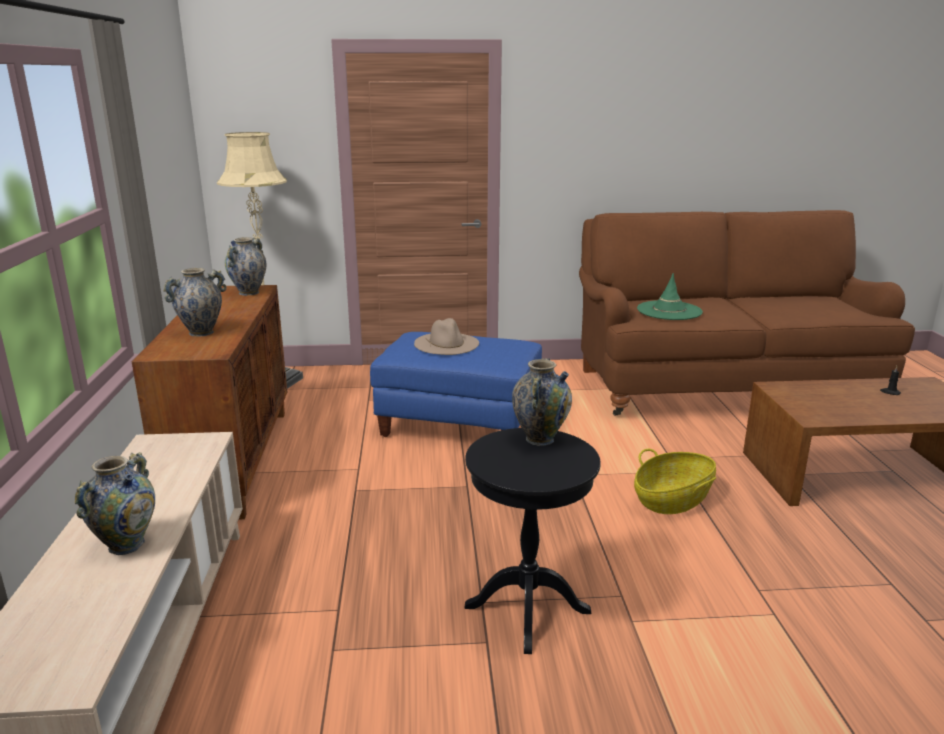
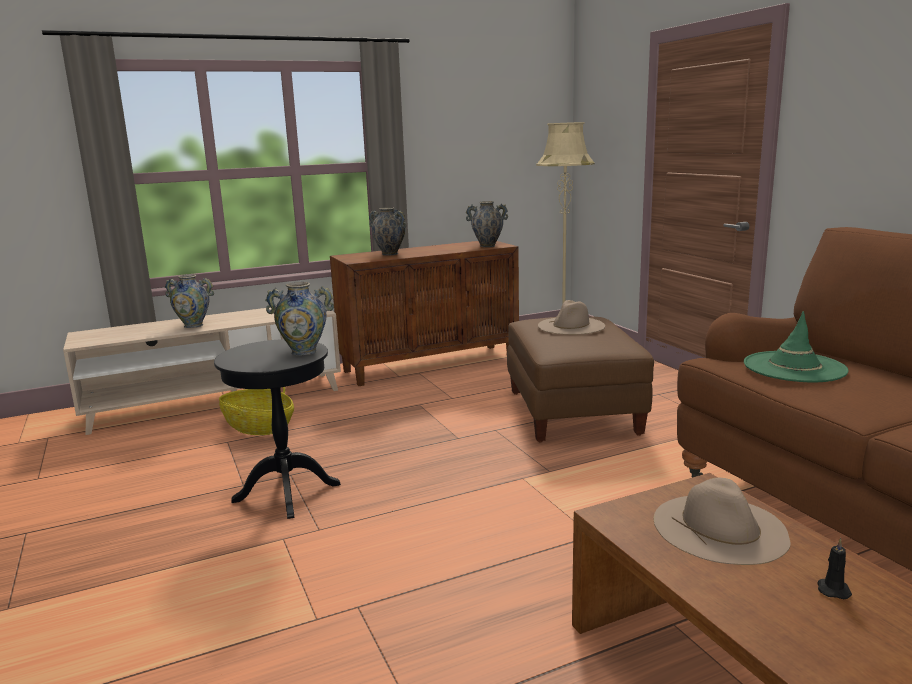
camera: 70 degrees right, 5 degrees down
(458, 424) = (572, 412): blue ottoman -> brown ottoman
(672, 500) = (516, 537): basket -> basket (259, 427)
(827, 397) = (720, 528): none -> beige hat

